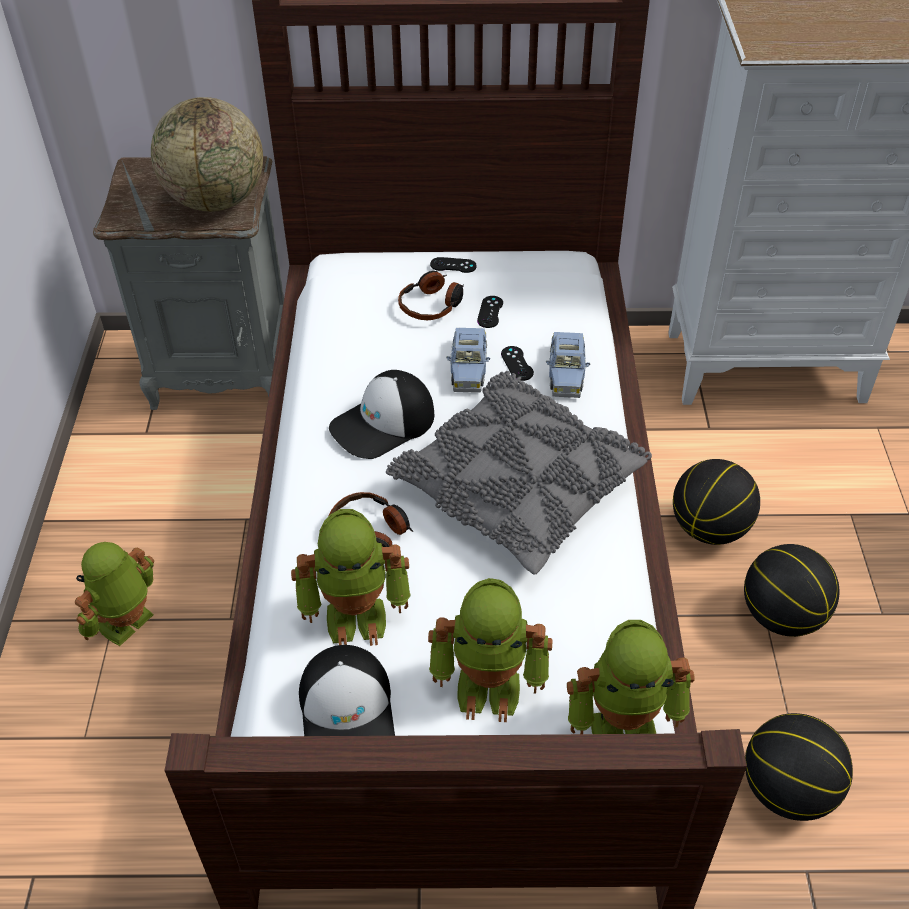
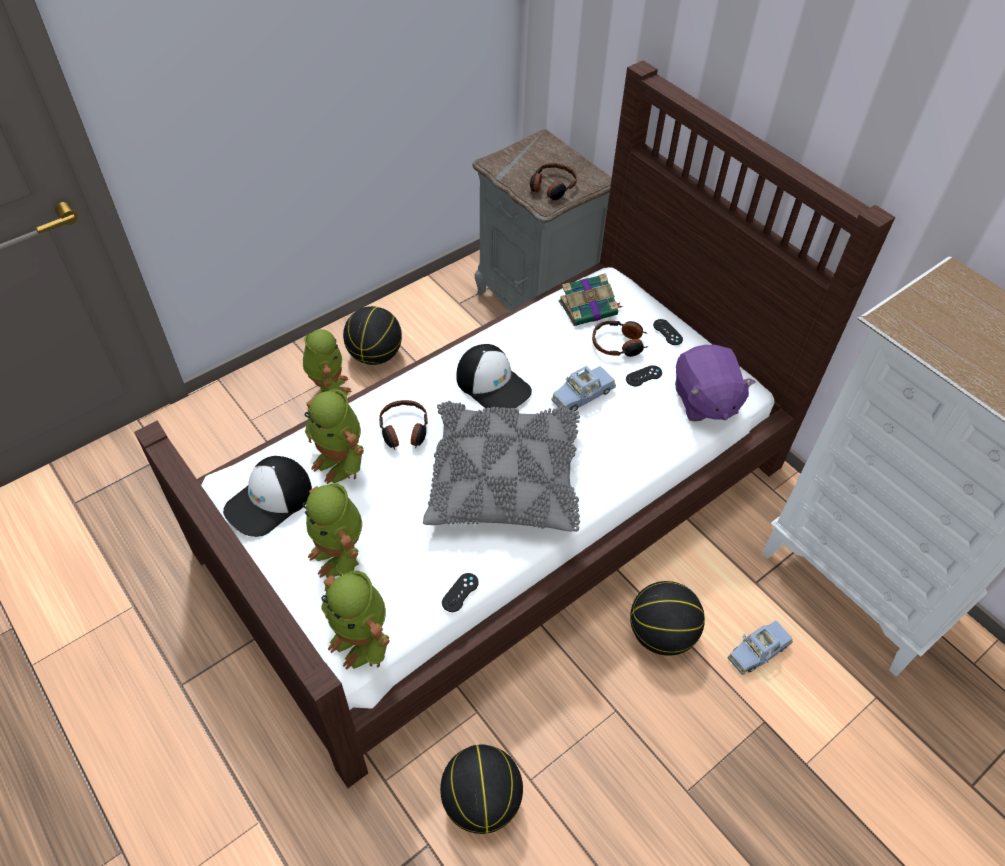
camera: 50 degrees right, 5 degrees up
(127, 625) = (329, 388): toy robot -> toy robot turned 75 degrees clockwise
(216, 201) = (551, 187): globe -> headphones
(361, 297) = (589, 308): none -> book
(383, 424) = (493, 384): cap -> cap turned 150 degrees counterclockwise
(517, 363) = (611, 417): black game controller -> black game controller (460, 592)
(561, 292) = (704, 401): none -> purple plush toy
(566, 371) = (630, 447): blue toy car -> blue toy car (758, 651)
(782, 616) = (624, 722): basketball -> basketball (375, 355)

